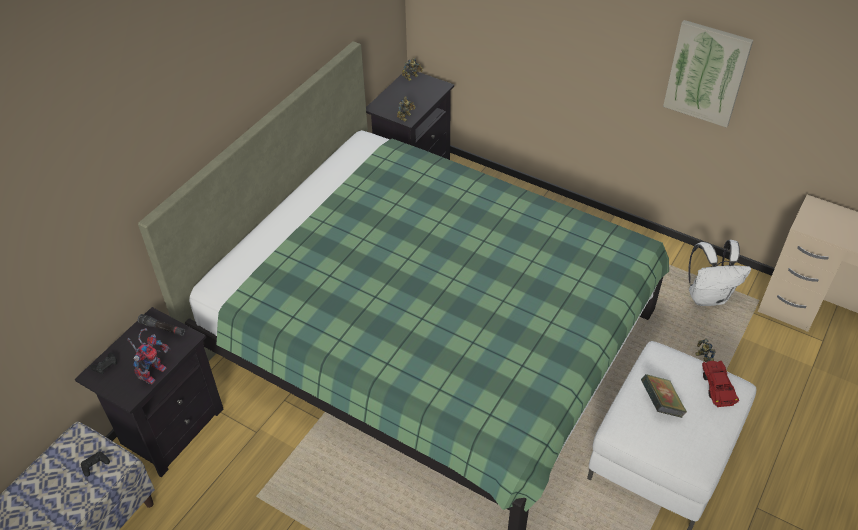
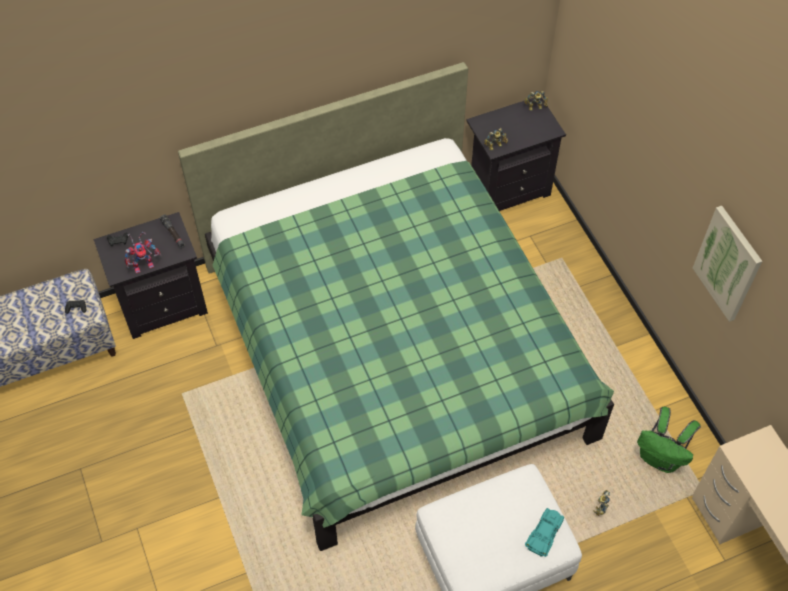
camera: 35 degrees right, 10 degrees up
(660, 404) = (486, 518): book -> none
(708, 296) = (660, 458): white backpack -> green backpack
(717, 386) = (545, 534): red toy car -> turquoise toy car

